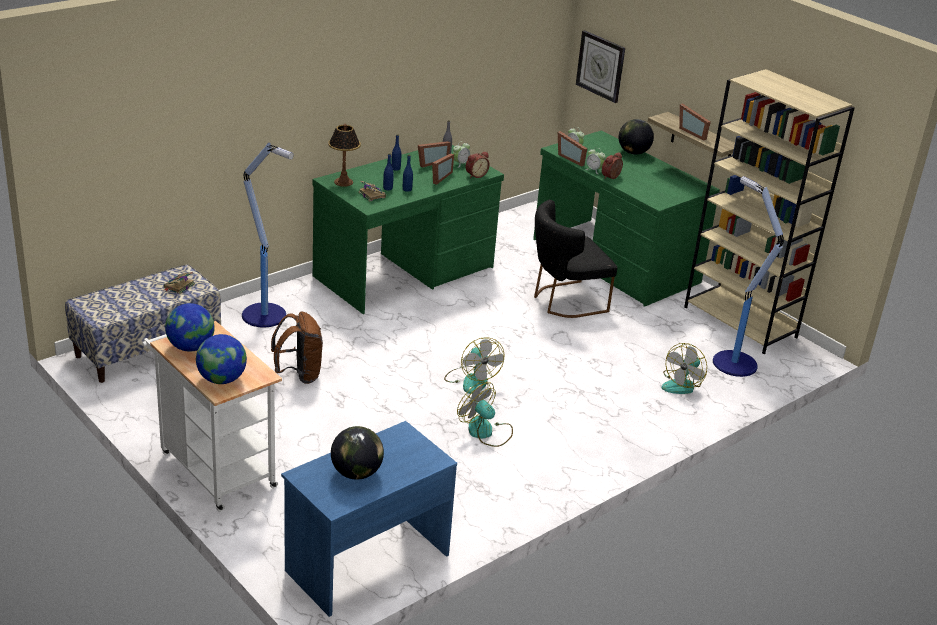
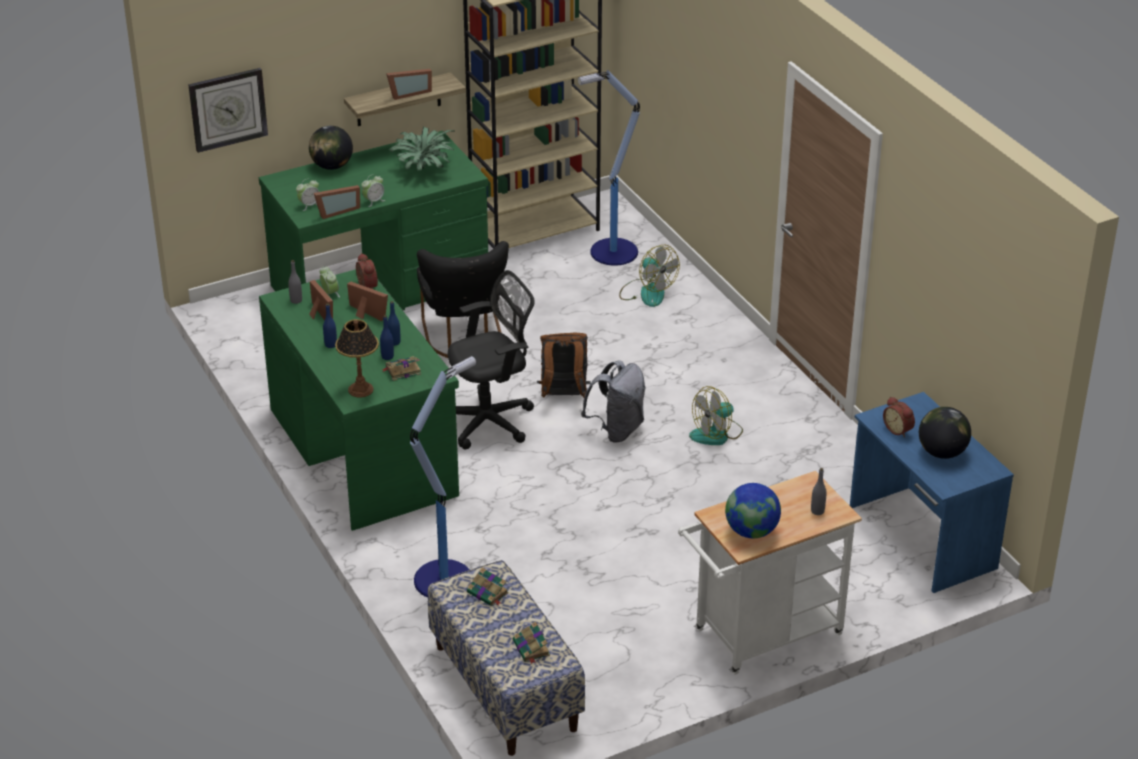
camera: 75 degrees left, 5 degrees up
(116, 307) = (531, 649): none -> book
(222, 379) = (817, 511): globe -> grey bottle
(299, 375) = (586, 559): brown backpack -> brown backpack (563, 396)
(461, 320) = (490, 421): none -> black office chair
(471, 380) = (617, 430): fan -> grey backpack
(612, 177) = (395, 192): alarm clock -> alarm clock (899, 429)
(653, 186) = (425, 170): none -> potted plant

